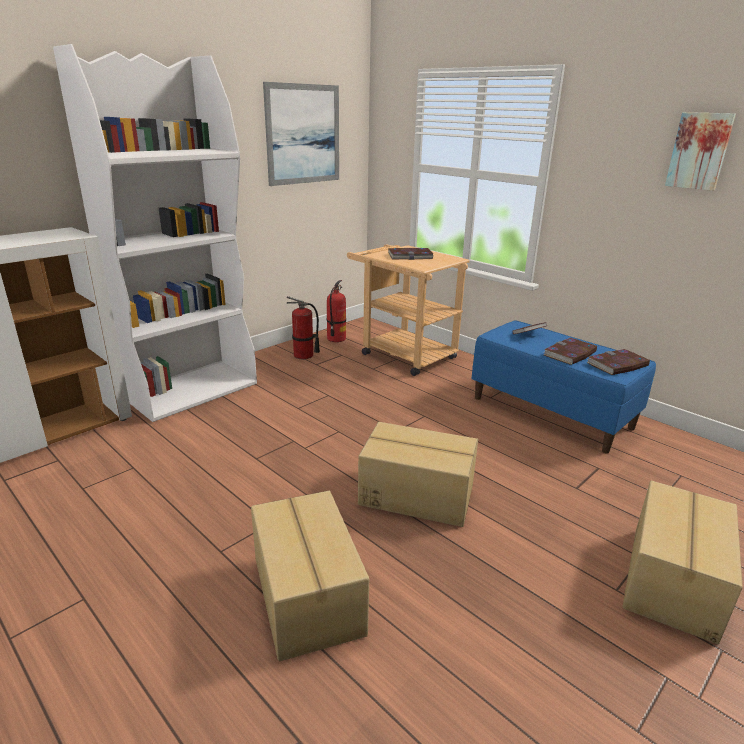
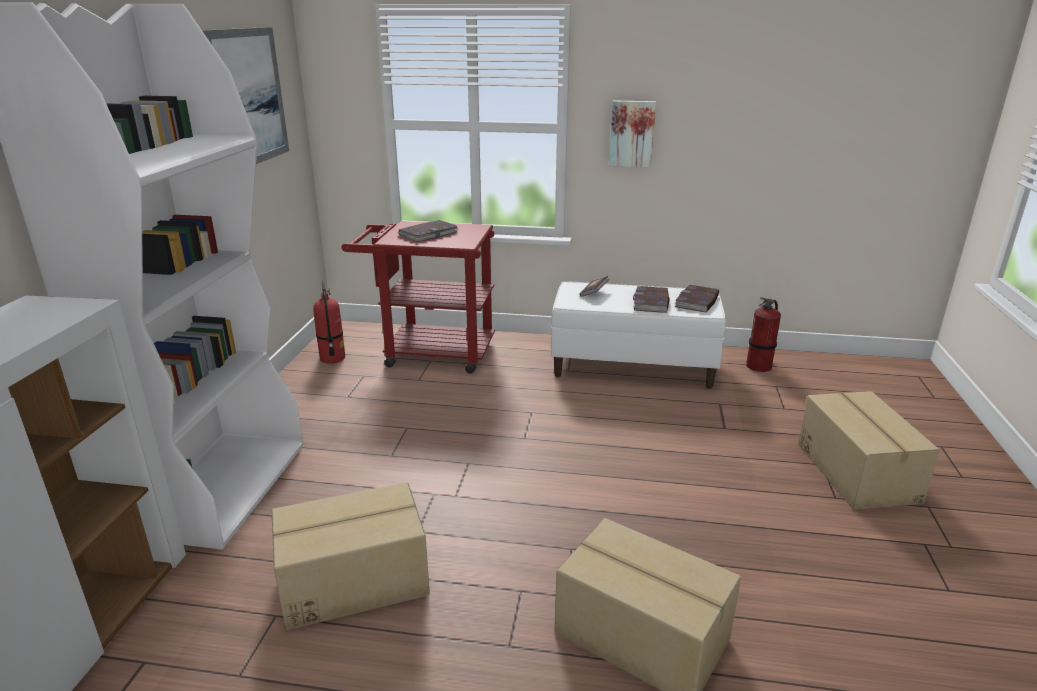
camera: 35 degrees left, 0 degrees up
(304, 355) = (318, 391): fire extinguisher -> fire extinguisher (759, 366)
(402, 353) = (429, 352): beige cart -> red cart
(416, 494) = (616, 492): cardboard box -> cardboard box (353, 580)
(552, 412) = (633, 367): blue bench -> white bench
(699, 151) = (720, 88): picture -> picture (632, 133)

